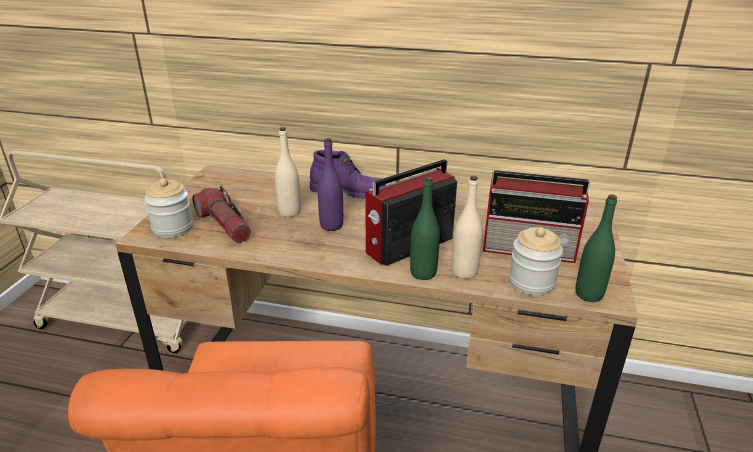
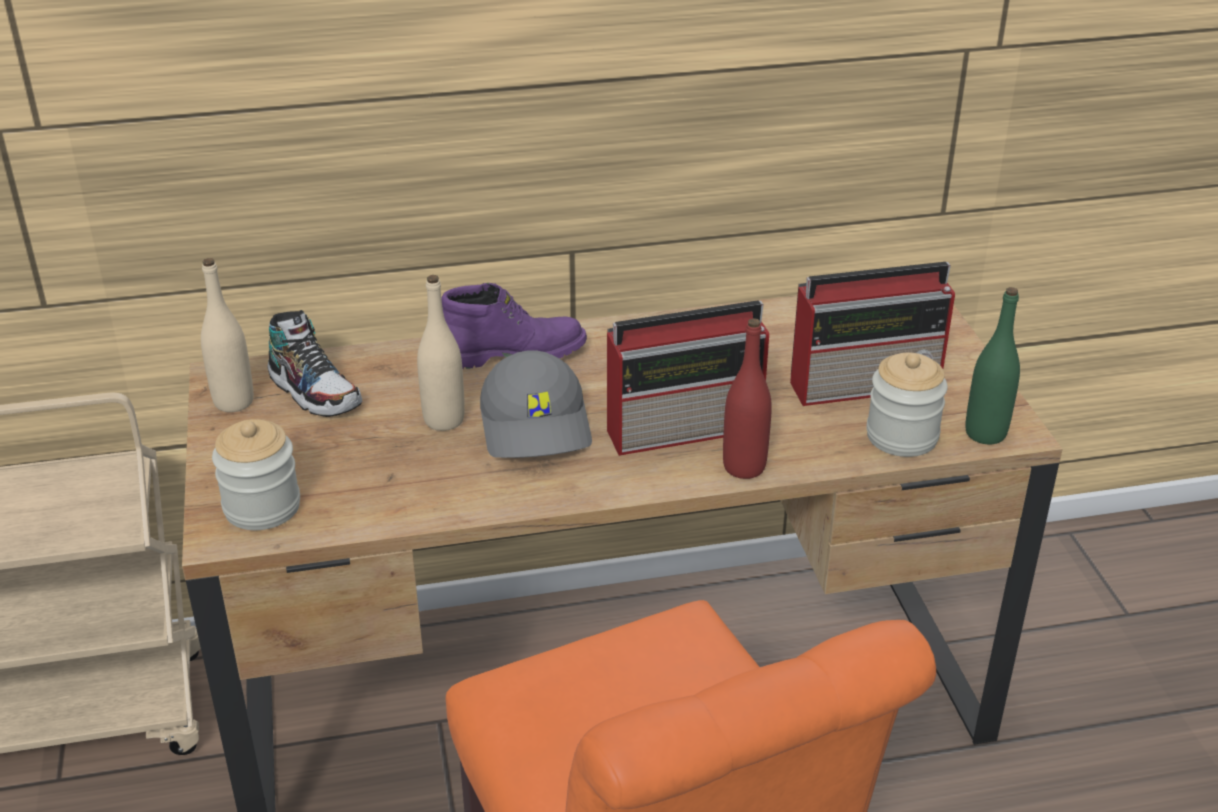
camera: 25 degrees left, 5 degrees up
(224, 225) = (351, 475): flashlight -> none
(245, 187) = (315, 392): none -> shoe
(331, 225) = (537, 426): purple bottle -> grey cap
(408, 246) = (687, 428): radio -> radio turned 135 degrees counterclockwise
(423, 273) = (744, 467): green bottle -> red bottle
(464, 272) = (800, 447): beige bottle -> beige bottle (234, 402)

